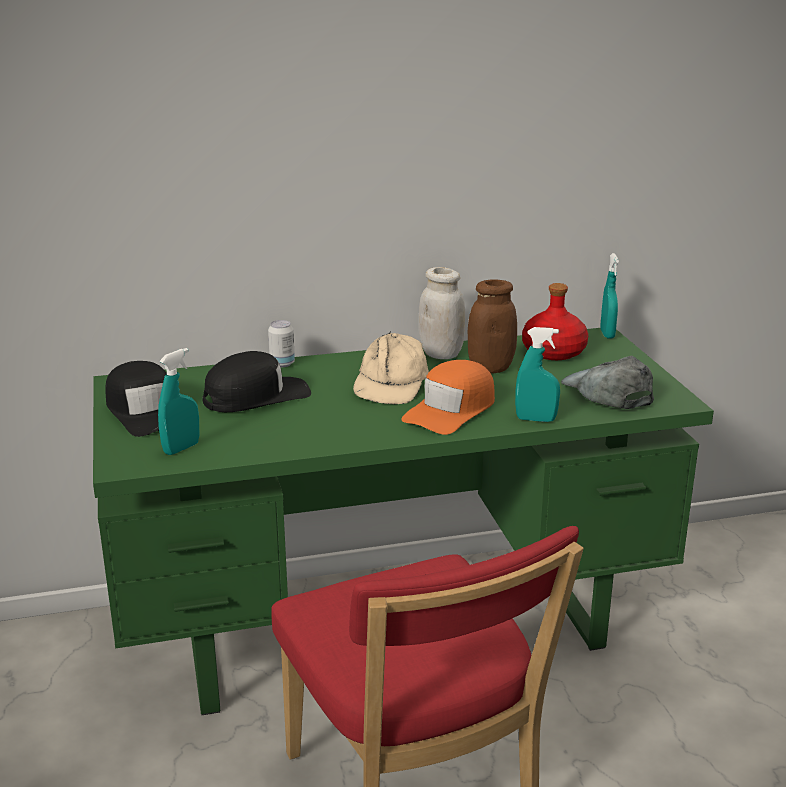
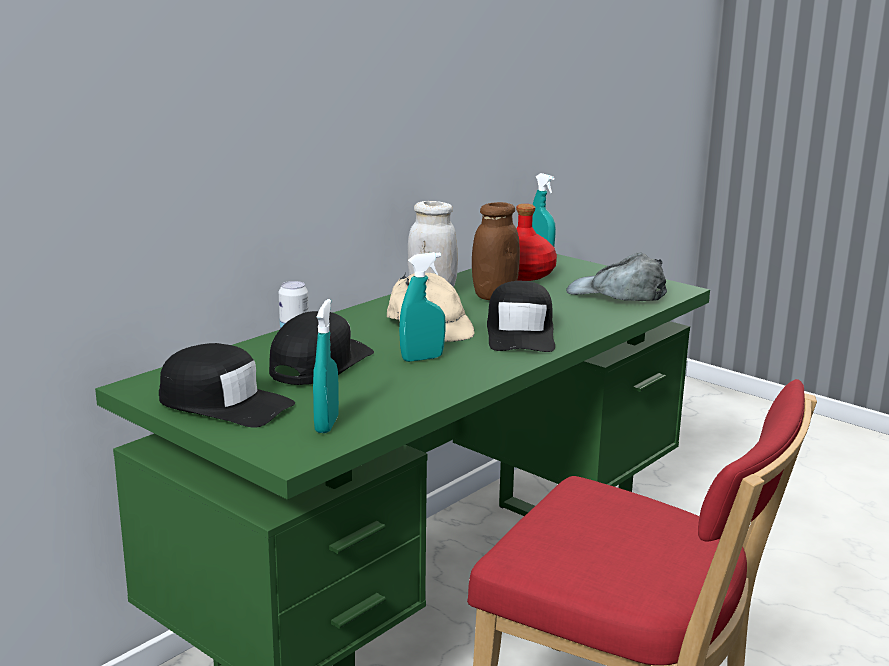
camera: 35 degrees left, 5 degrees down
(451, 410) = (520, 333): orange cap -> black cap
(536, 419) = (600, 324): turquoise spray bottle -> turquoise spray bottle (422, 358)

